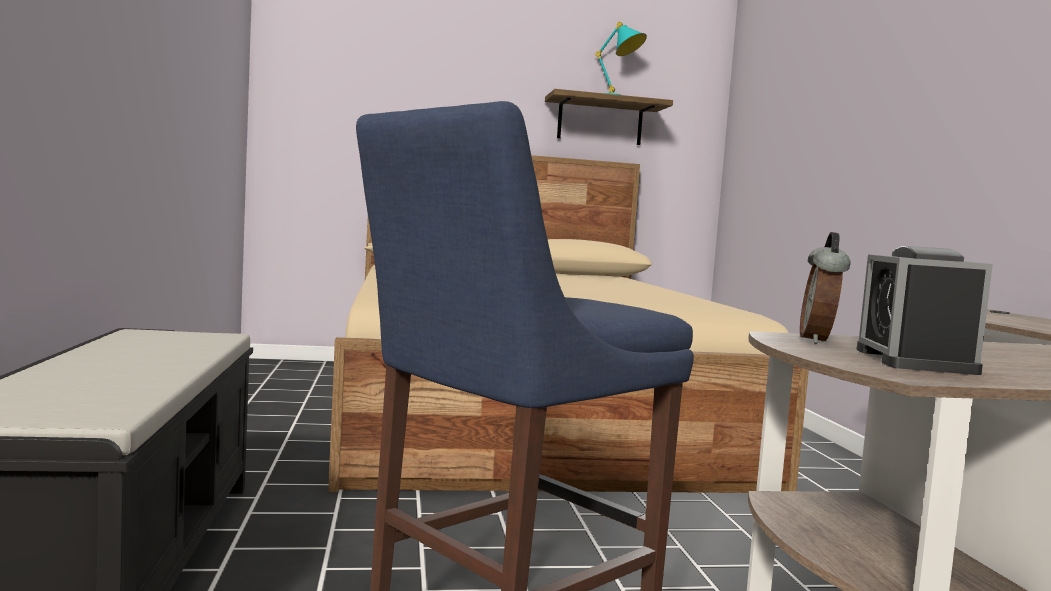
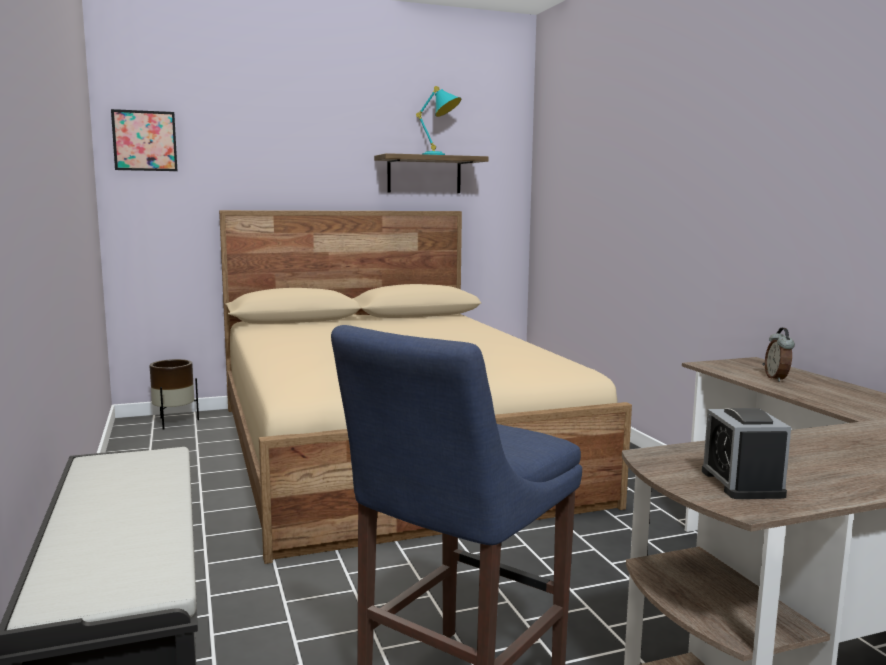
camera: 10 degrees left, 5 degrees up
(299, 367) = (174, 422): none -> brown planter
(302, 64) = (144, 141): none -> picture
(819, 341) = (673, 460): alarm clock -> alarm clock (777, 379)

